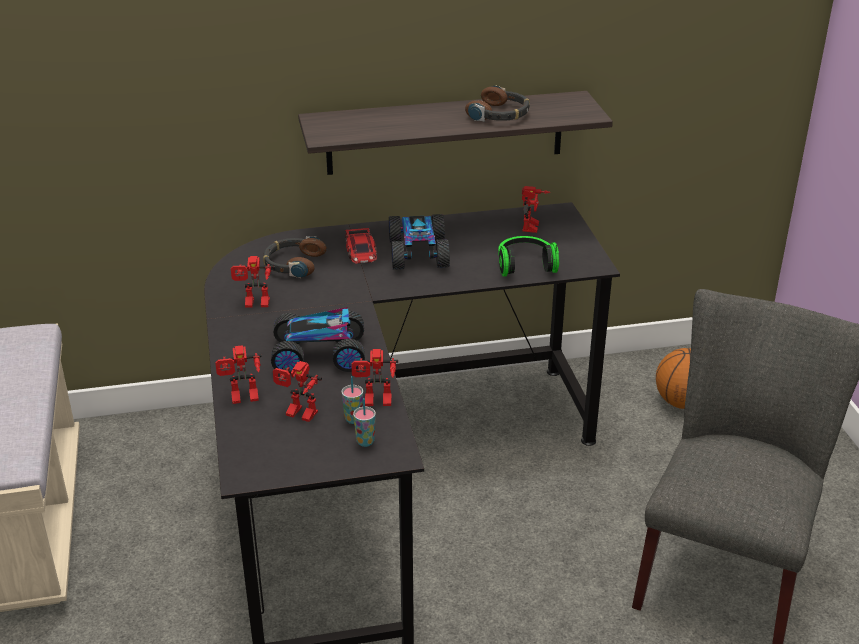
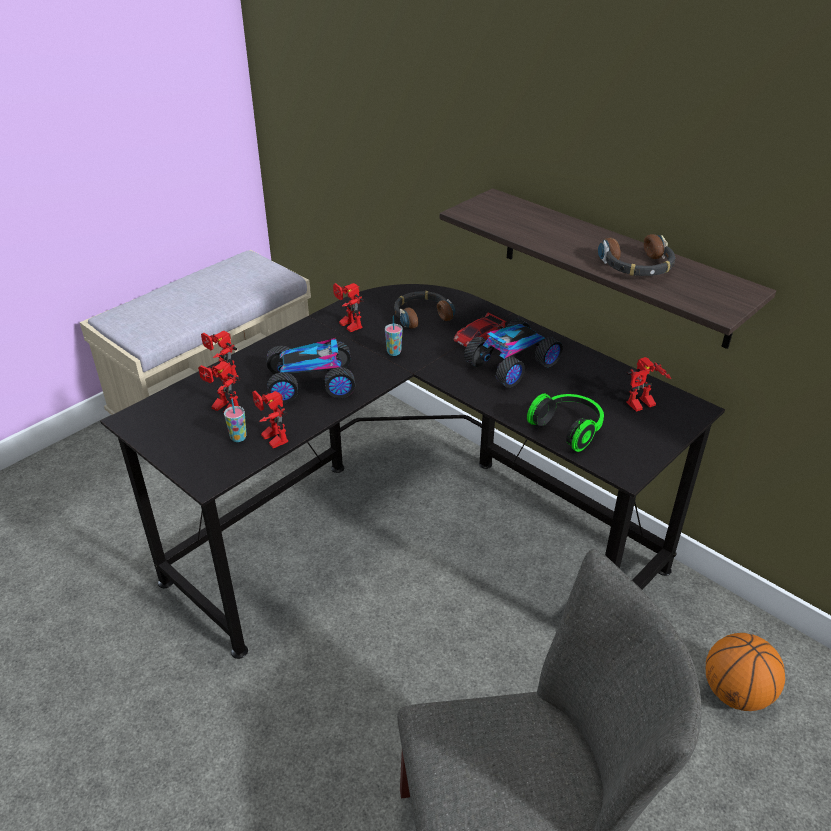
camera: 55 degrees right, 5 degrees up
(298, 415) = (222, 409): toy robot -> toy robot turned 45 degrees counterclockwise
(319, 354) = (311, 382): toy car -> toy car turned 60 degrees counterclockwise
(365, 442) = (213, 457): cup -> cup (394, 352)

